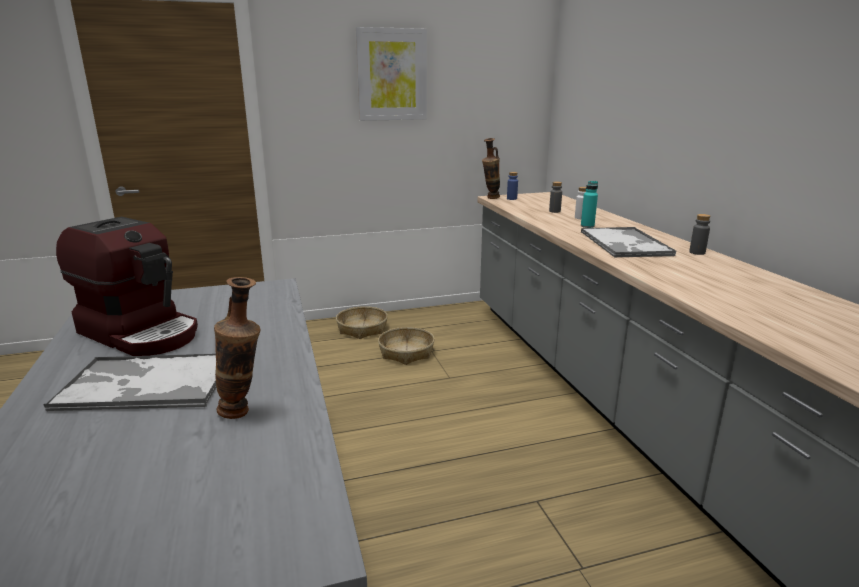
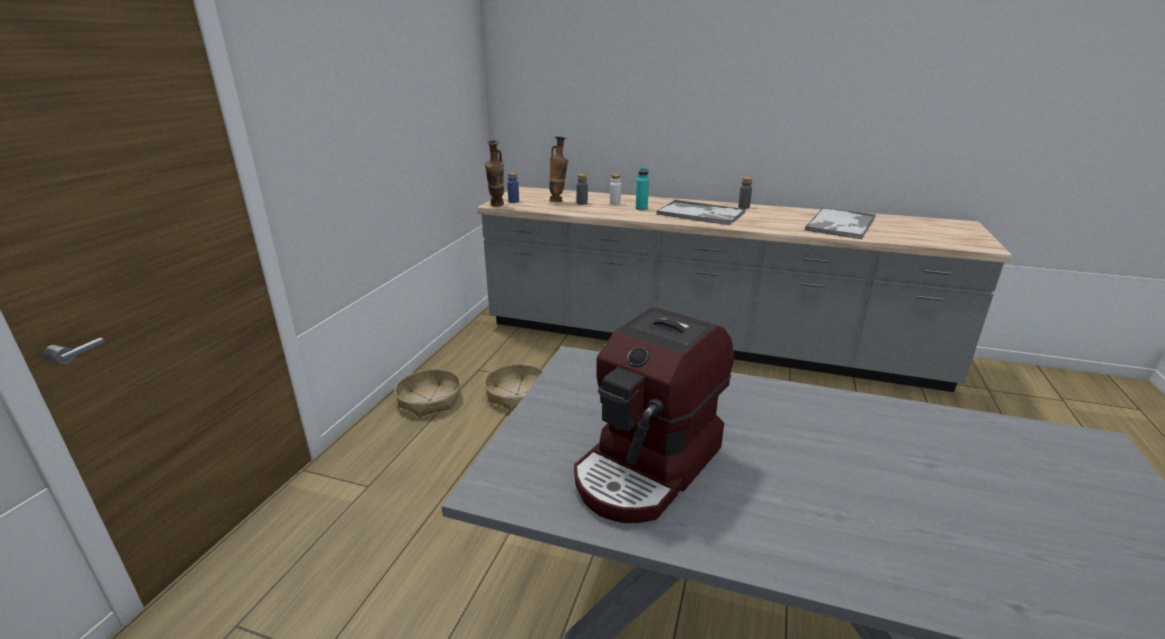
camera: 55 degrees left, 5 degrees up
(142, 332) = (649, 467): coffee machine -> coffee machine turned 150 degrees clockwise
(146, 384) = (807, 481): tray -> tray (840, 224)
(244, 412) = (897, 435): vase -> vase (558, 201)
(392, 75) = (377, 74): picture -> none

